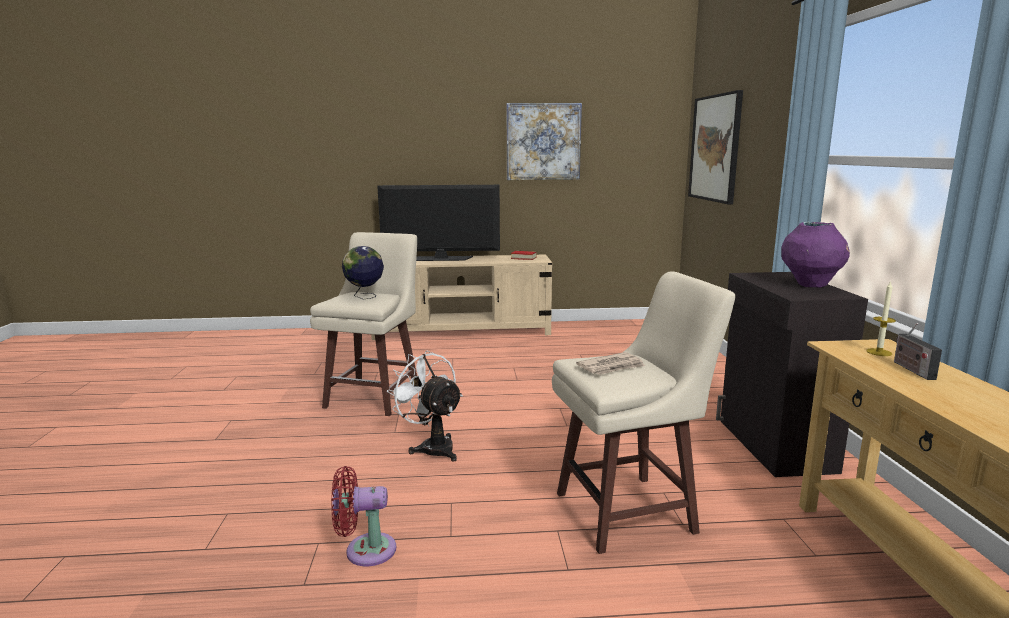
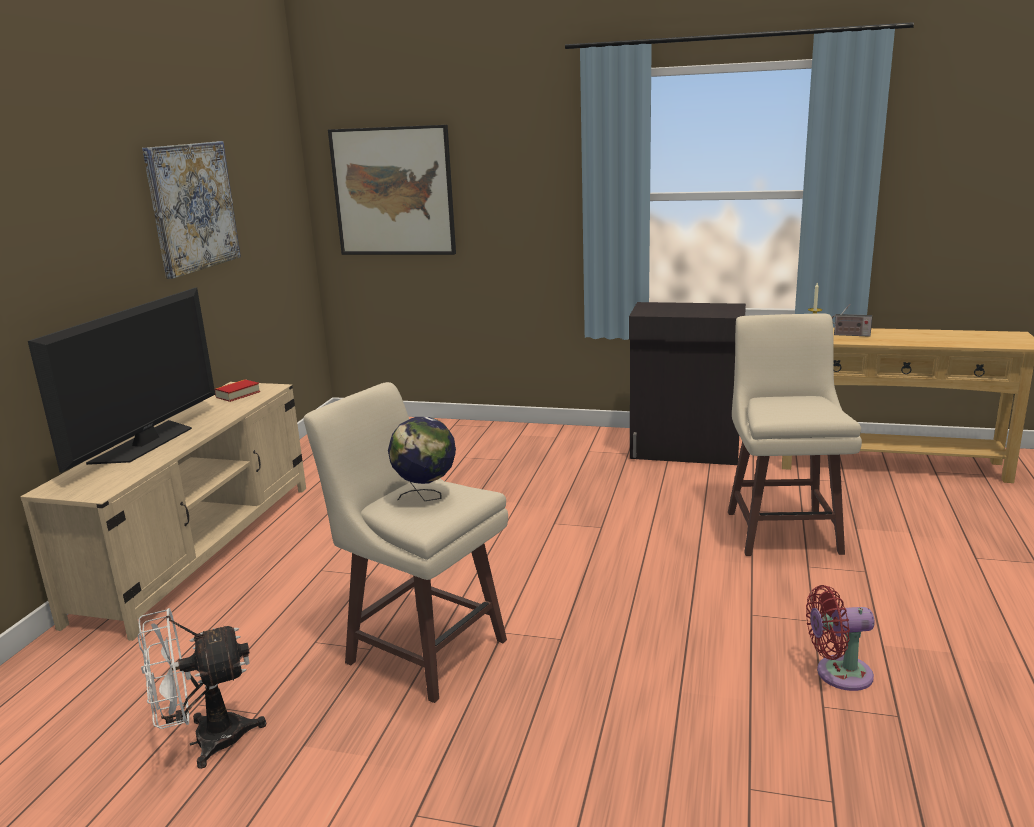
camera: 70 degrees left, 5 degrees up
(365, 550) = (838, 674): red fan -> red fan turned 75 degrees clockwise
(432, 447) = (617, 614): white fan -> white fan (206, 741)
(612, 367) = (793, 407): newspaper -> none
(810, 285) = (695, 306): purple vase -> none

